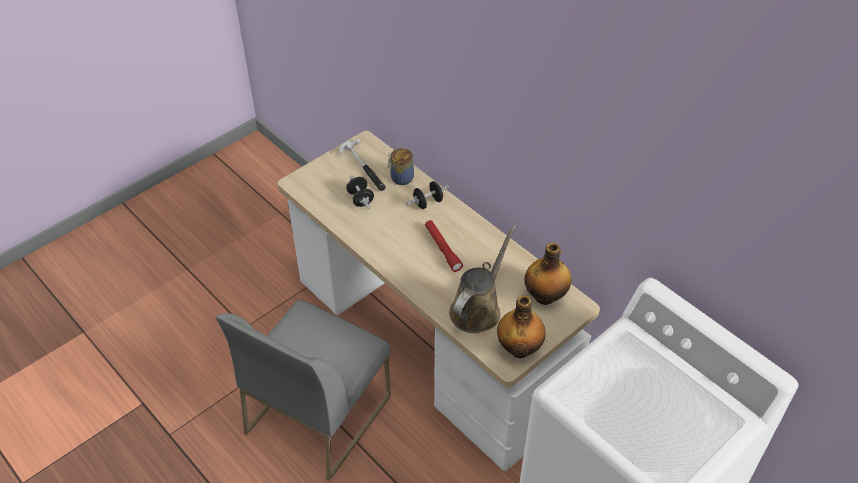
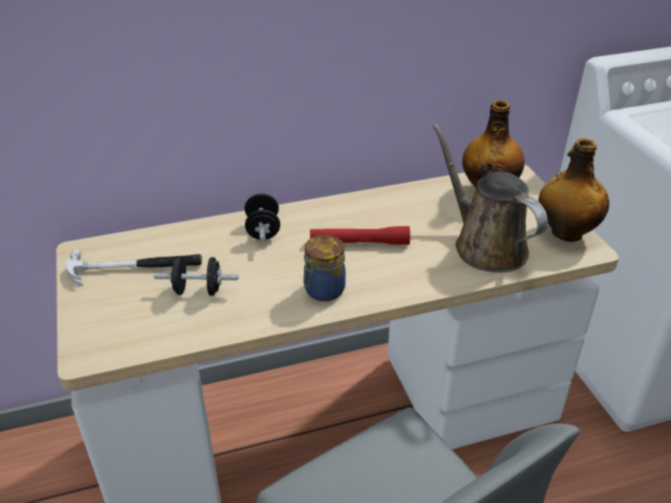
camera: 65 degrees left, 10 degrees down
(401, 178) = (192, 239): jar -> jar (323, 290)

